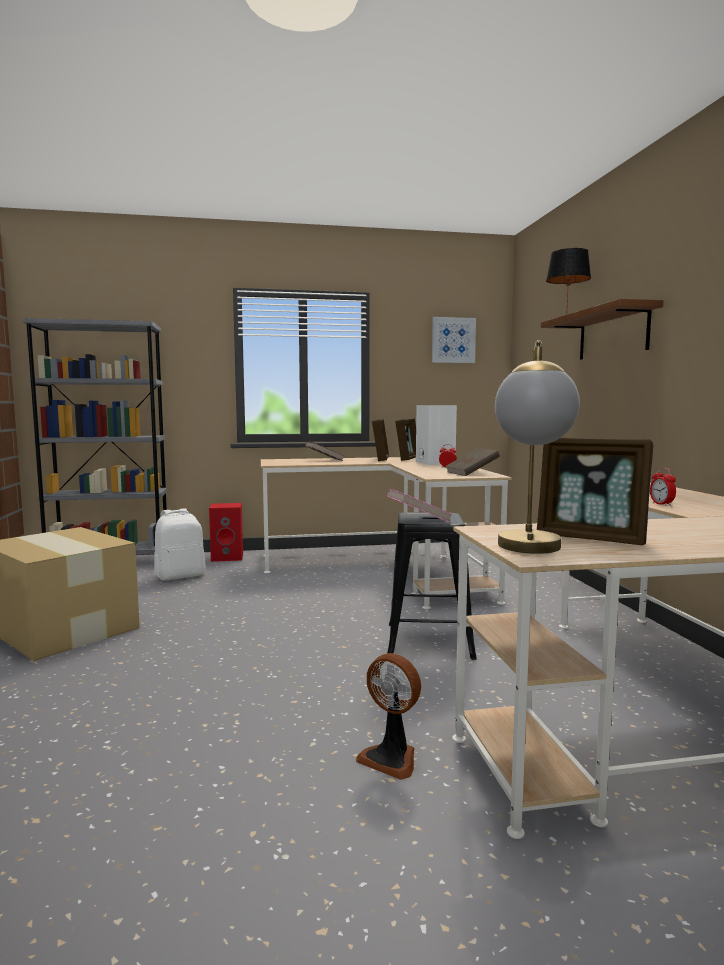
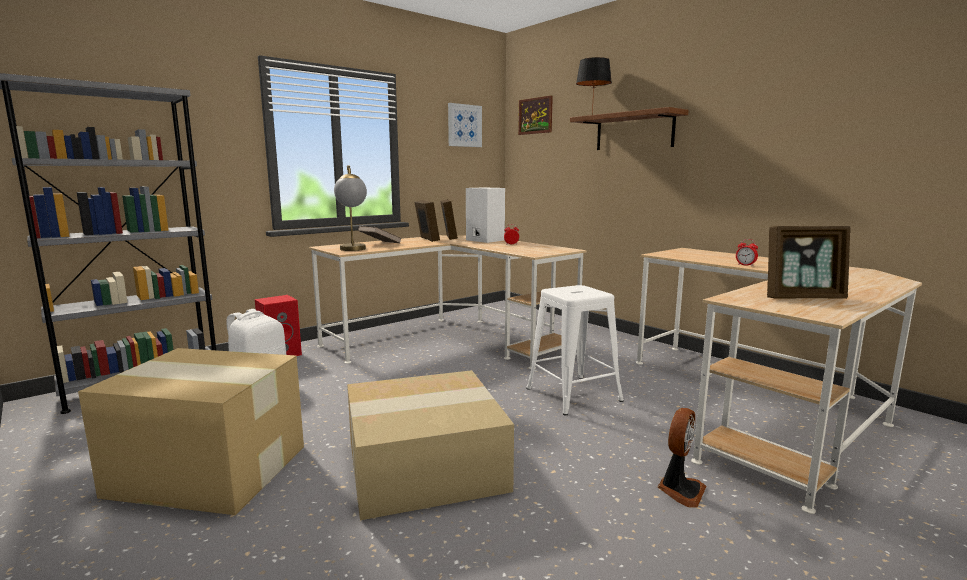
camera: 30 degrees left, 5 degrees up
(202, 664) = (426, 463): none -> cardboard box
(391, 758) = (680, 490): fan -> fan turned 60 degrees counterclockwise
(418, 519) = (575, 294): pink book -> none
(429, 640) = (573, 394): black stool -> white stool
(472, 473) = (549, 248): brown book -> none
(530, 551) = (809, 312): table lamp -> table lamp (353, 250)
(532, 324) = (535, 116): none -> picture

